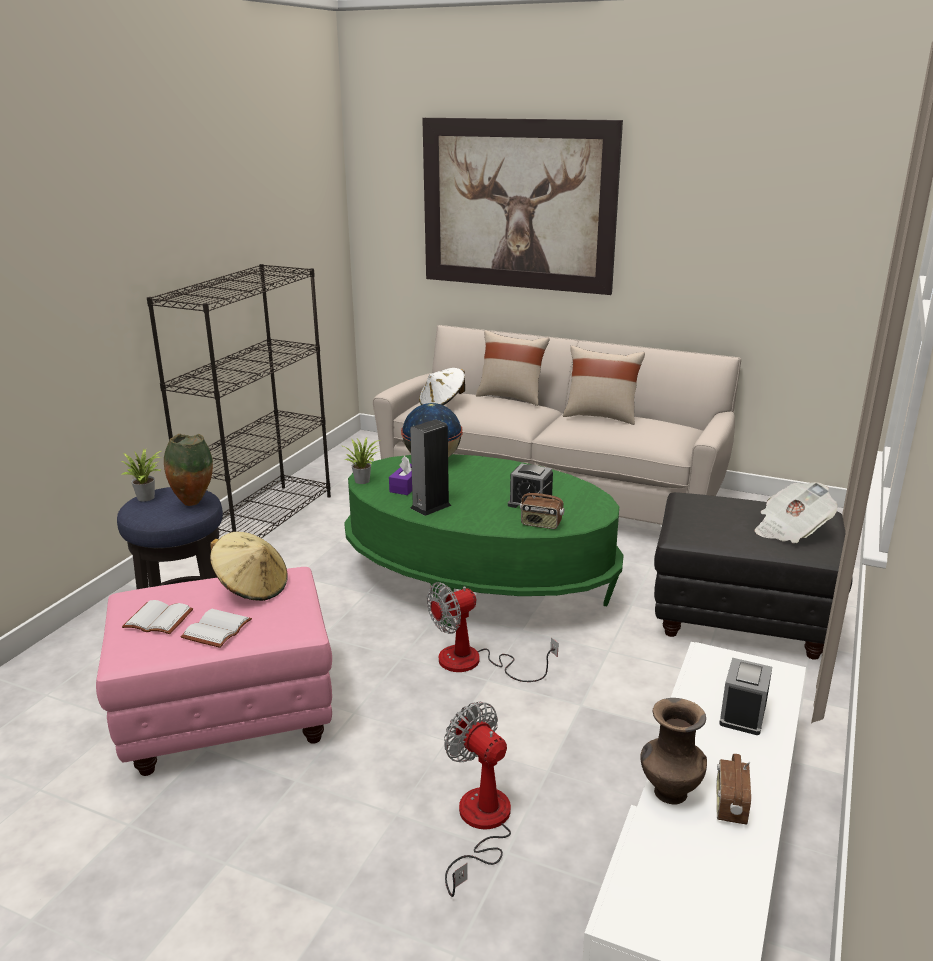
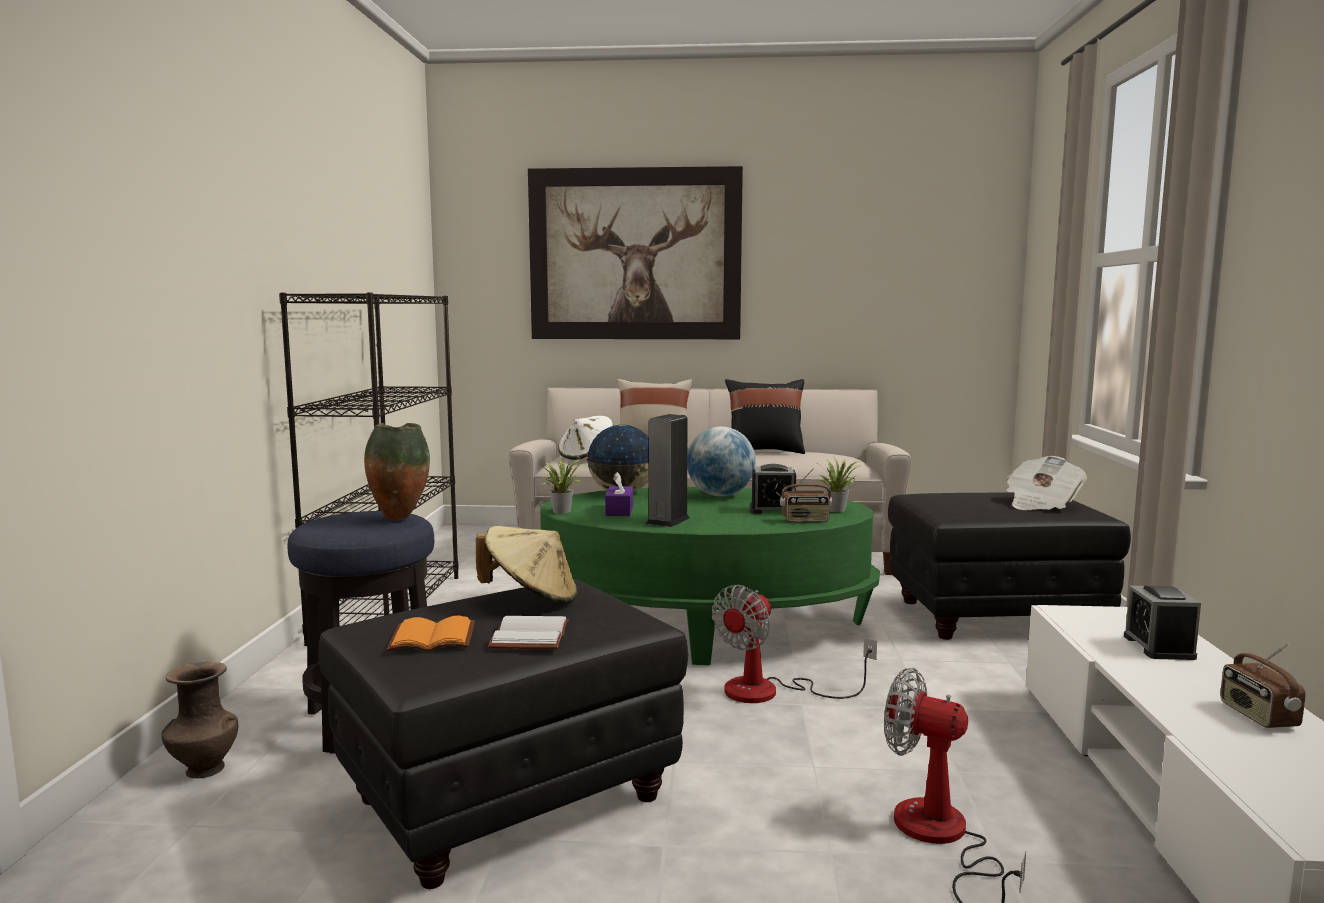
camera: 20 degrees left, 15 degrees down
(148, 497) = (327, 520): potted plant -> potted plant (837, 509)
(156, 620) = (430, 639): white book -> orange book
(229, 718) = (508, 798): pink ottoman -> black ottoman
(508, 475) = (720, 495): none -> globe
(601, 416) = (764, 451): beige pillow -> black pillow
(668, 792) = (1187, 717): brown vase -> brown vase (203, 770)

